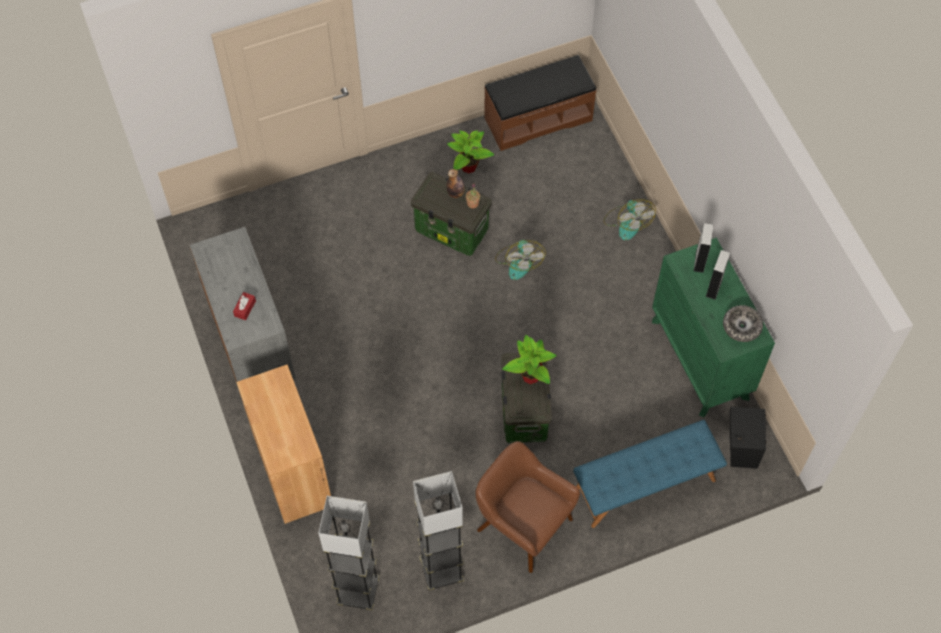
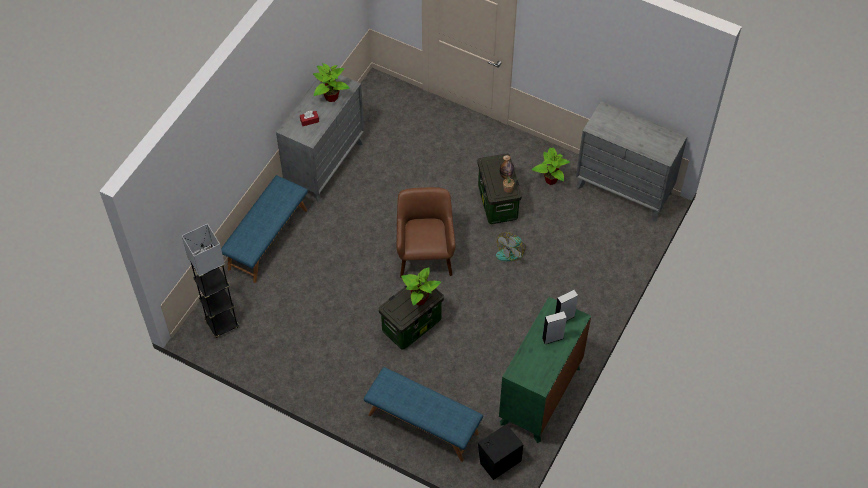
camera: 50 degrees right, 5 degrees down
(234, 266) = (331, 97): none -> potted plant
(293, 470) = (267, 239): brown cabinet -> blue bench
(441, 570) = (270, 356): grey floor lamp -> none
(523, 524) = (337, 377): brown armchair -> brown armchair (425, 254)
(538, 118) = (623, 190): brown bench -> grey dresser
(627, 222) = (598, 289): fan -> none
(741, 326) = (539, 371): bowl -> none

